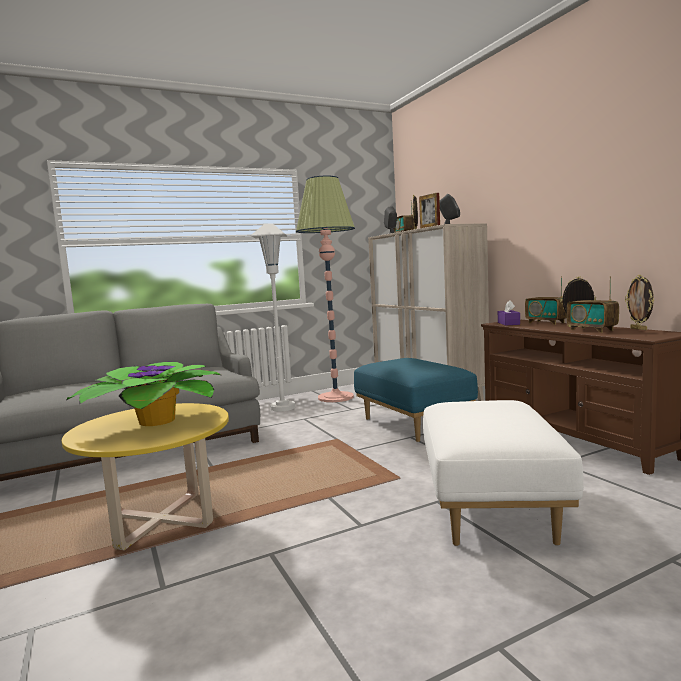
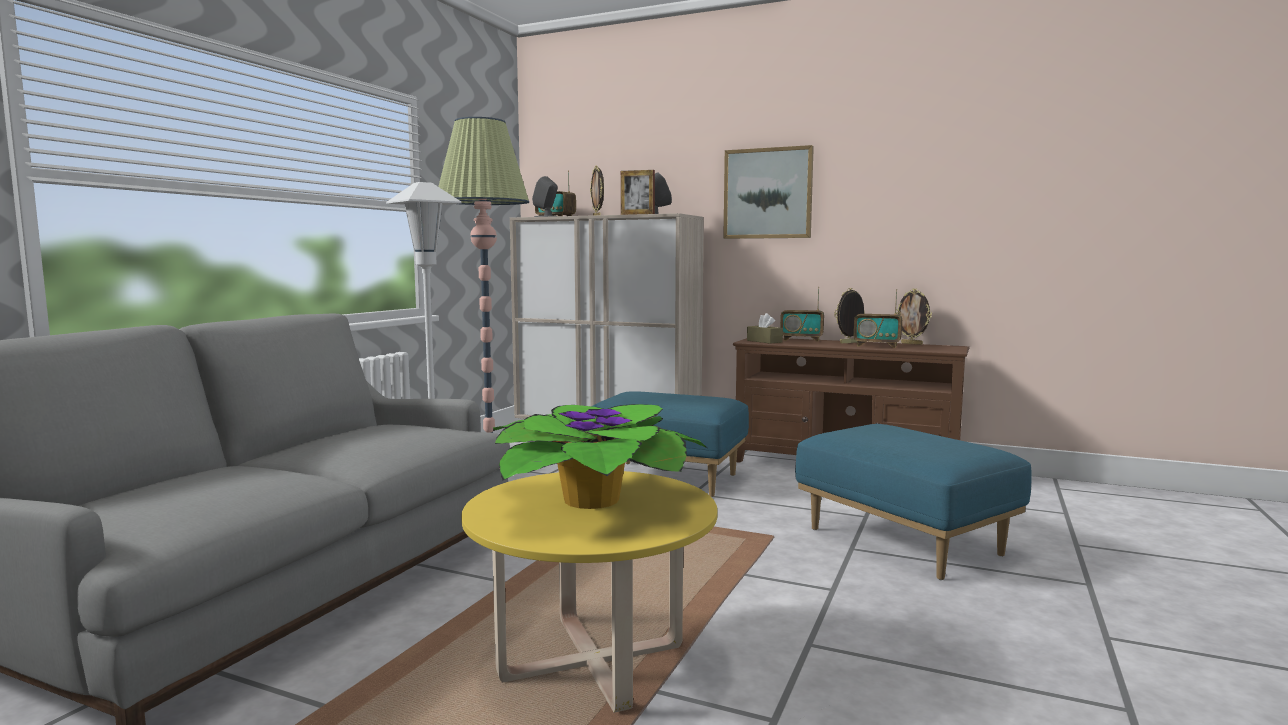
camera: 40 degrees left, 0 degrees up
(492, 508) = (905, 541): white ottoman -> blue ottoman
(508, 323) = (764, 341): purple tissue box -> brown tissue box
(530, 198) = (768, 193): none -> picture

